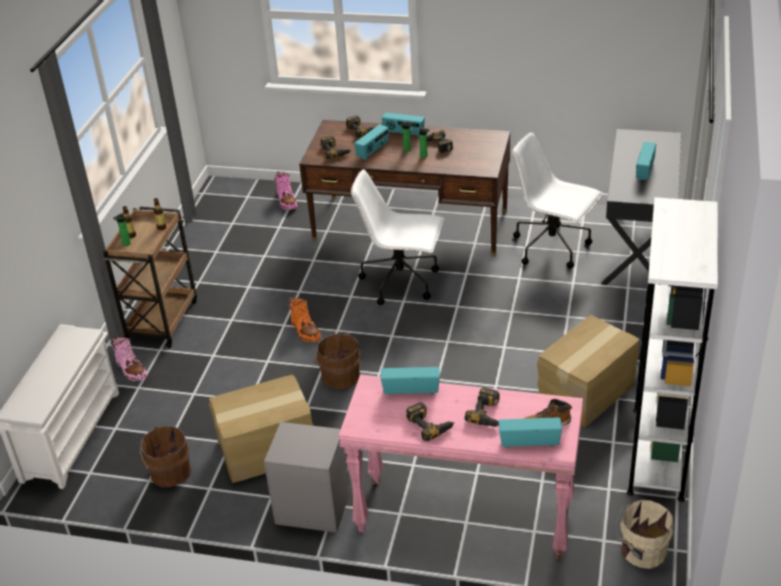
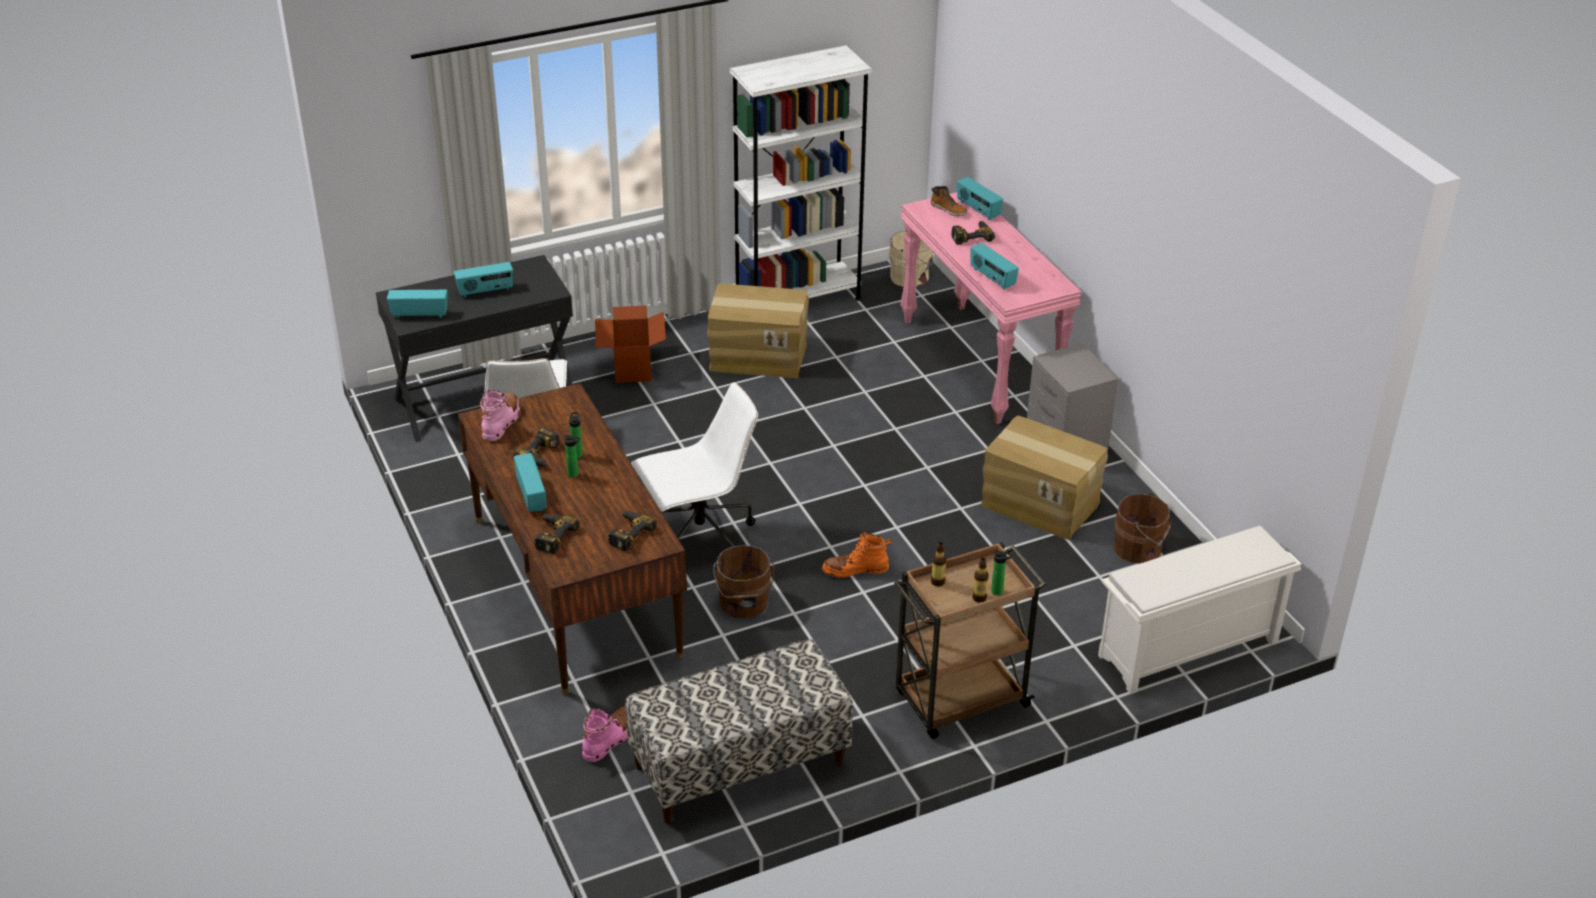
camera: 130 degrees left, 0 degrees up
(131, 369) = (1058, 670): pink boot -> pink boot (501, 422)
(220, 231) = (740, 765): none -> bench
(305, 331) = (855, 570): orange boot -> orange boot turned 120 degrees counterclockwise
(339, 375) = (896, 509): brown bucket -> brown bucket (743, 603)
(373, 151) = (599, 501): radio -> radio (420, 314)
(402, 281) = (698, 540): white office chair -> white office chair turned 90 degrees counterclockwise
(430, 424) = (1016, 255): power drill -> none
(623, 322) = (632, 368): none -> cardboard box

